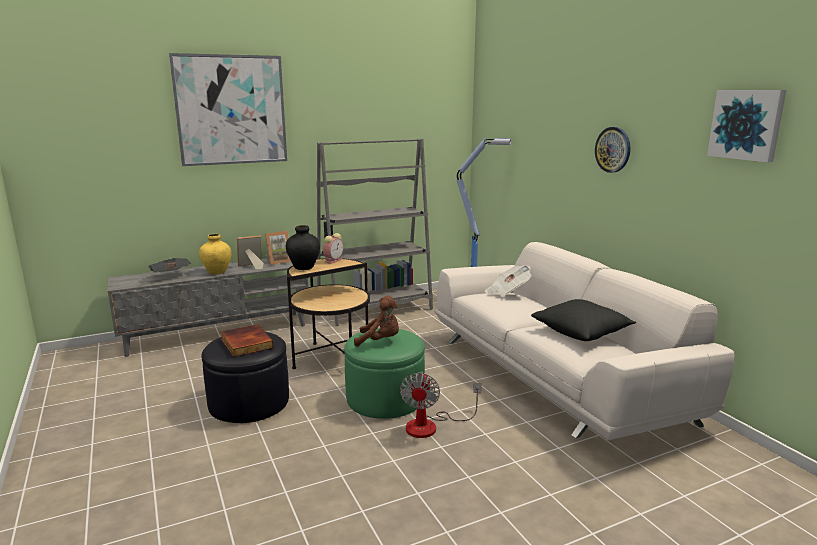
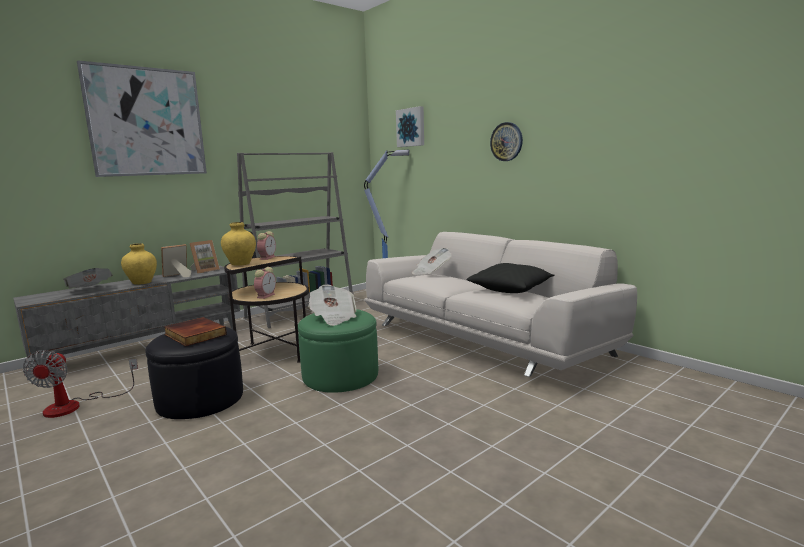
camera: 15 degrees left, 5 degrees down
(304, 267) = (240, 264): black vase -> yellow vase
(324, 304) = (266, 295): none -> alarm clock
(380, 341) = (333, 317): brown plush toy -> newspaper
(431, 426) = (394, 390): fan -> fan (75, 405)
(747, 124) = (623, 100): picture -> picture (411, 127)

